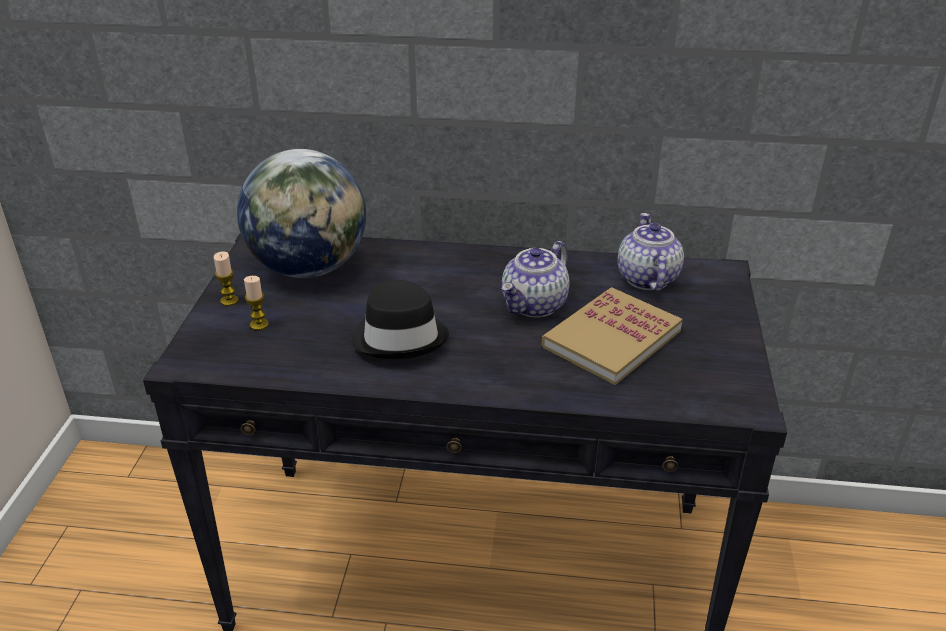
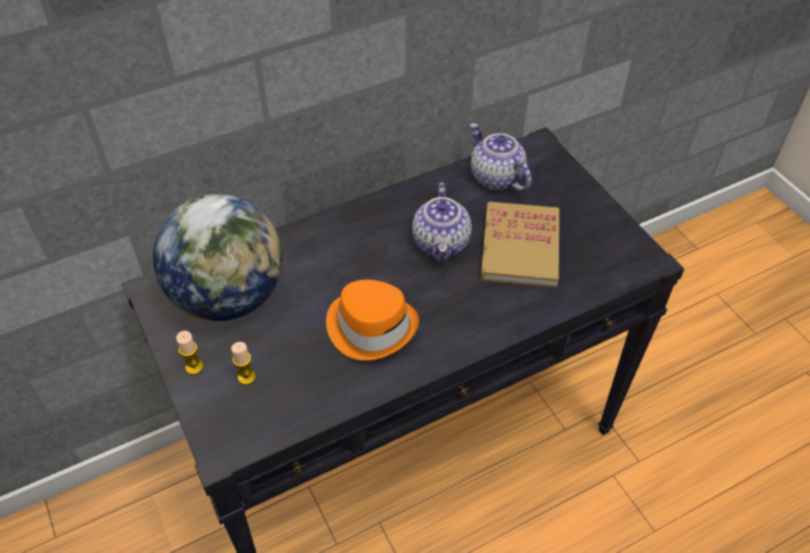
camera: 35 degrees left, 15 degrees up
(400, 336) = (371, 326): black hat -> orange hat

